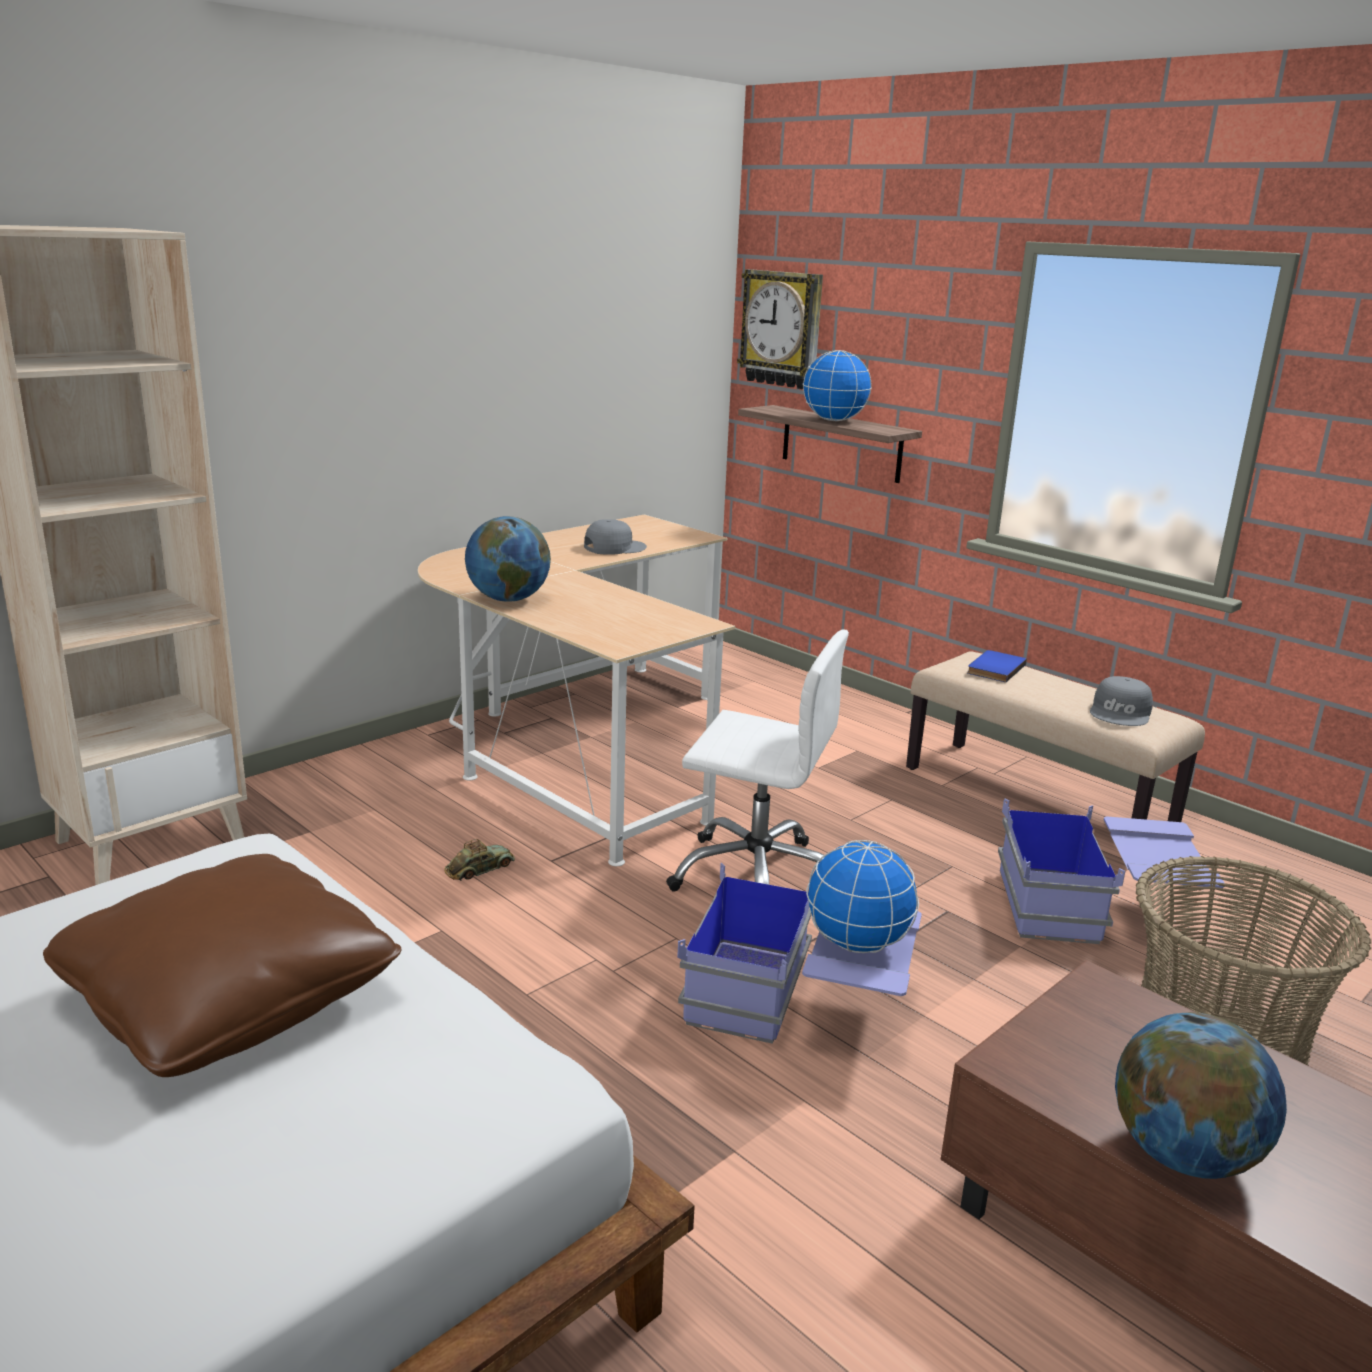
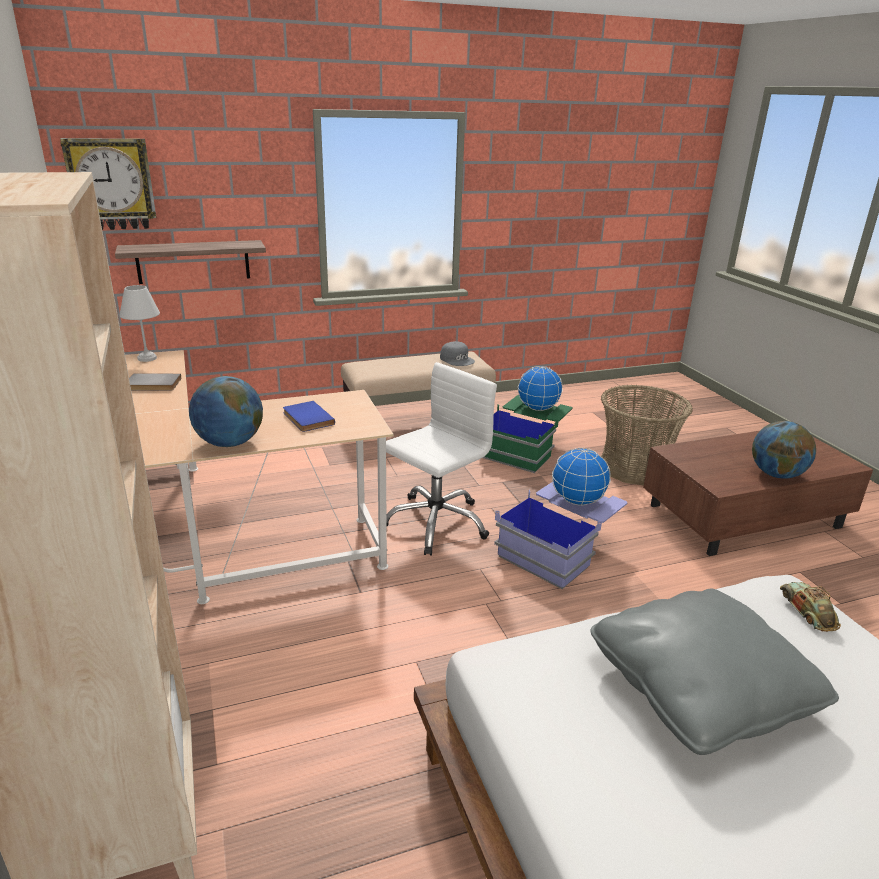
camera: 65 degrees left, 5 degrees up
(230, 998) = (699, 688): brown pillow -> grey pillow
(480, 869) = (347, 626): toy car -> toy car (808, 611)
(614, 547) = (152, 385): grey cap -> grey book
(681, 531) = (148, 358): none -> white table lamp
(834, 420) = (201, 246): globe -> globe (538, 408)
(994, 668) = (380, 365): blue book -> blue book (306, 419)
(1096, 912) = (524, 448): blue storage box -> green storage box

